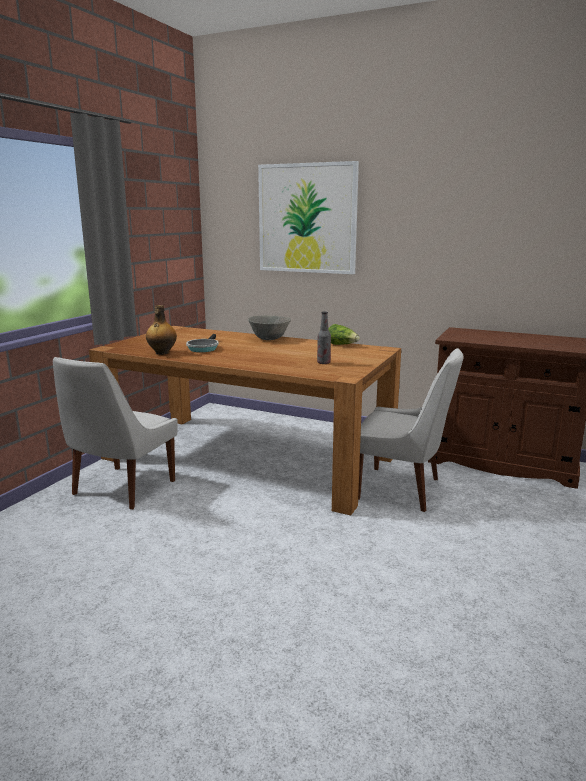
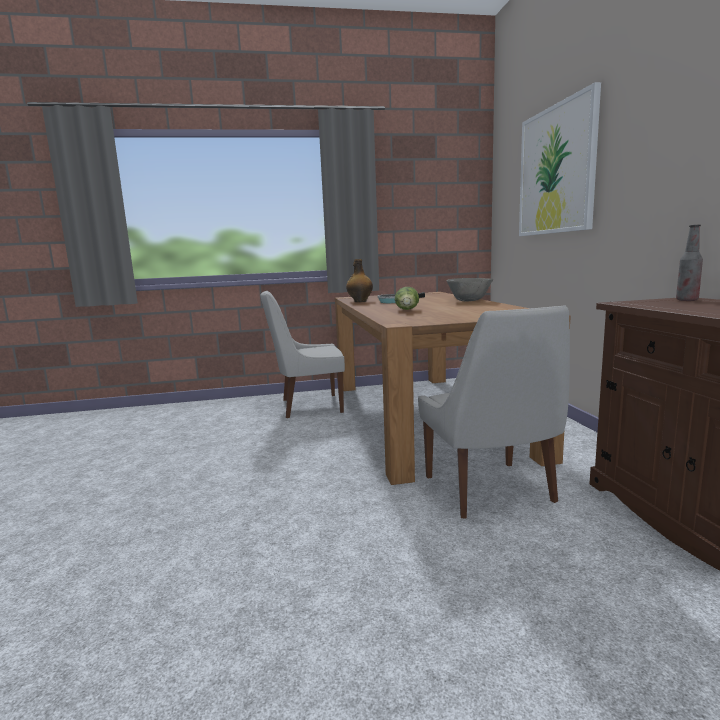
camera: 55 degrees right, 5 degrees down
(323, 363) = (433, 315): bottle -> bottle (687, 300)
(342, 345) = (514, 308): lettuce -> lettuce (407, 310)

